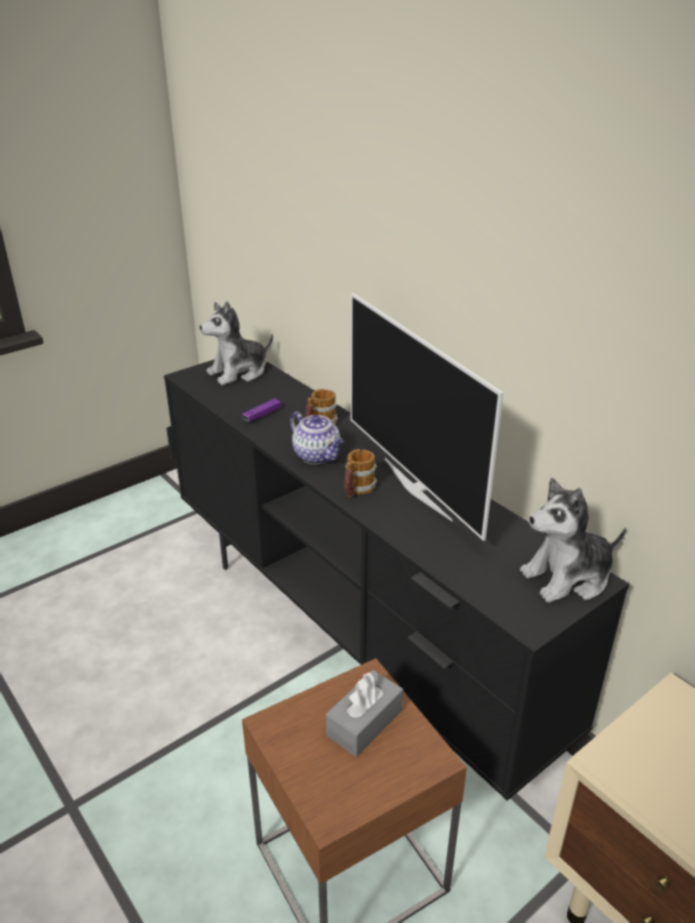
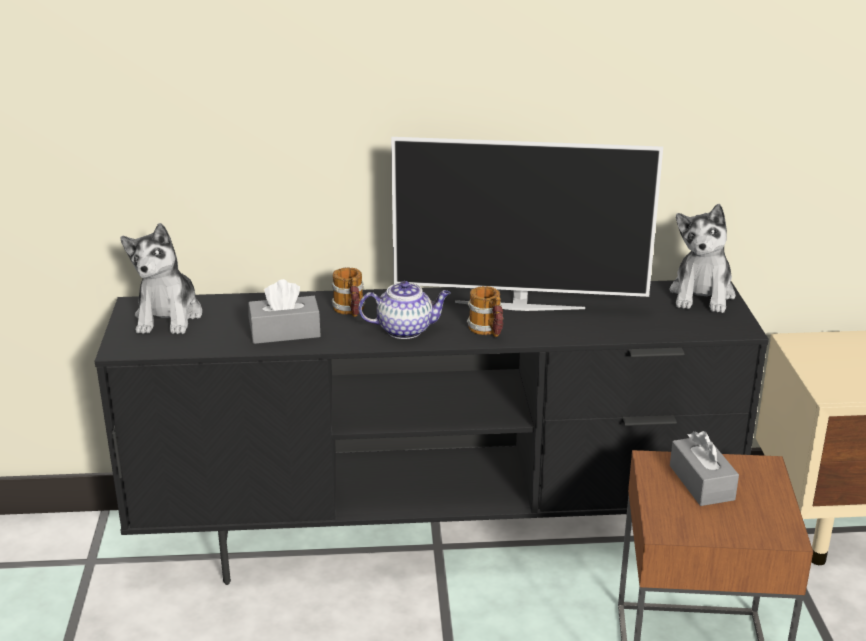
camera: 55 degrees left, 5 degrees down
(262, 415) = (285, 332): purple game controller -> grey tissue box

